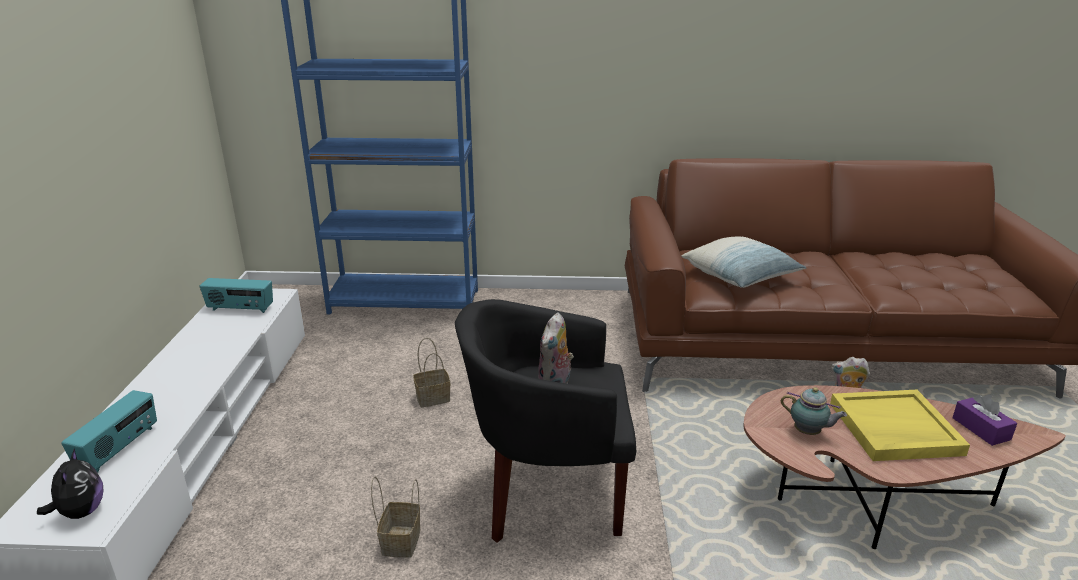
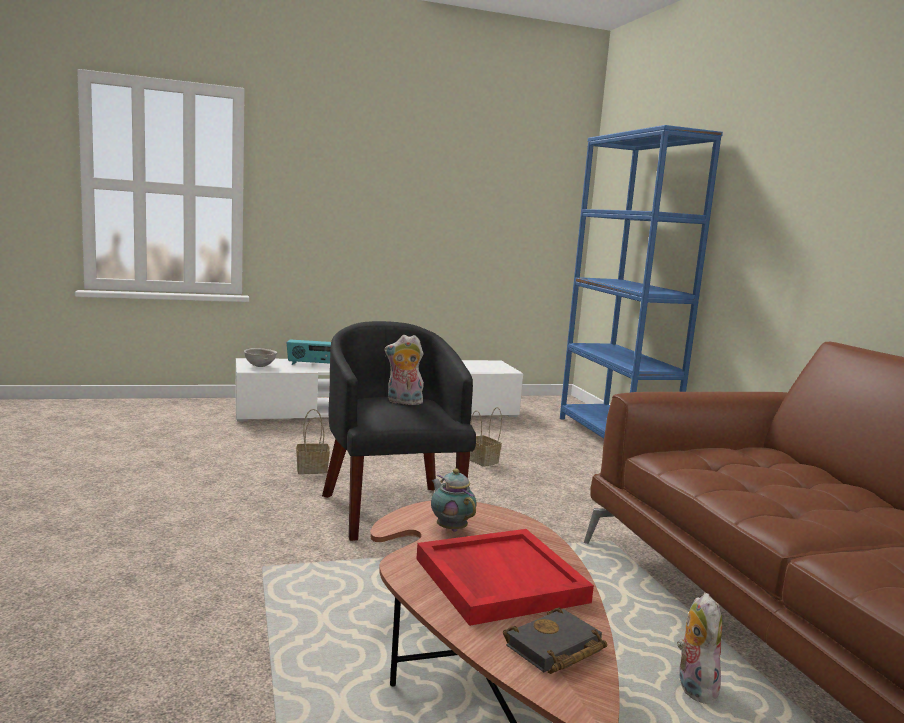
camera: 70 degrees right, 15 degrees down
(81, 512) = (260, 366): plush toy -> grey bowl
(240, 309) = (478, 366): radio -> none
(740, 277) = (737, 469): pillow -> none
(808, 432) = (450, 528): teapot -> teapot turned 135 degrees clockwise
(894, 429) = (498, 579): yellow tray -> red tray
(981, 429) = (554, 650): purple tissue box -> black book

